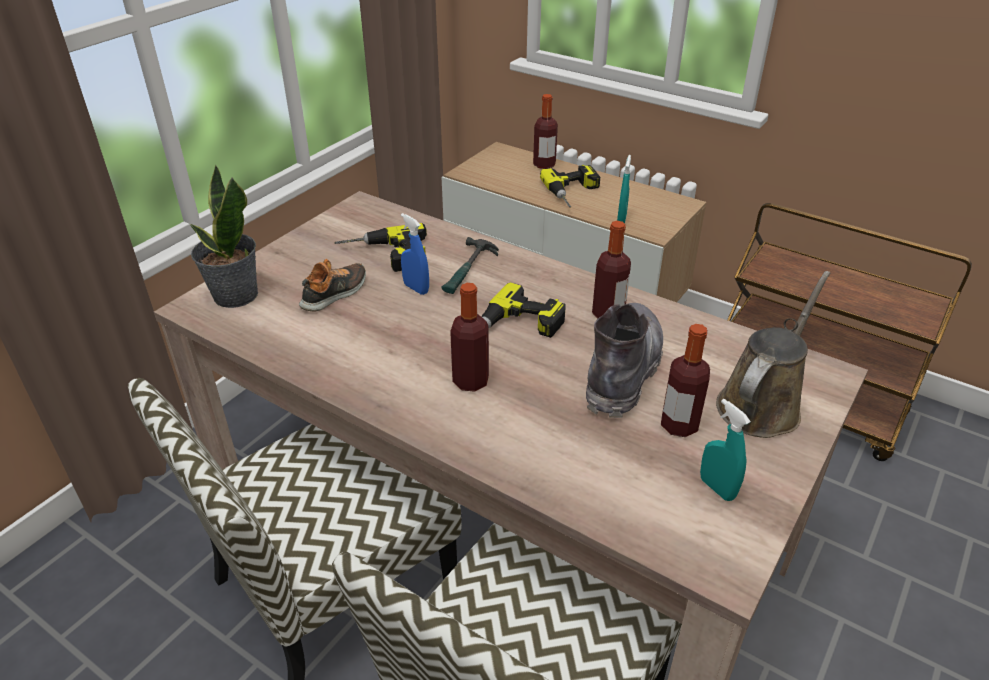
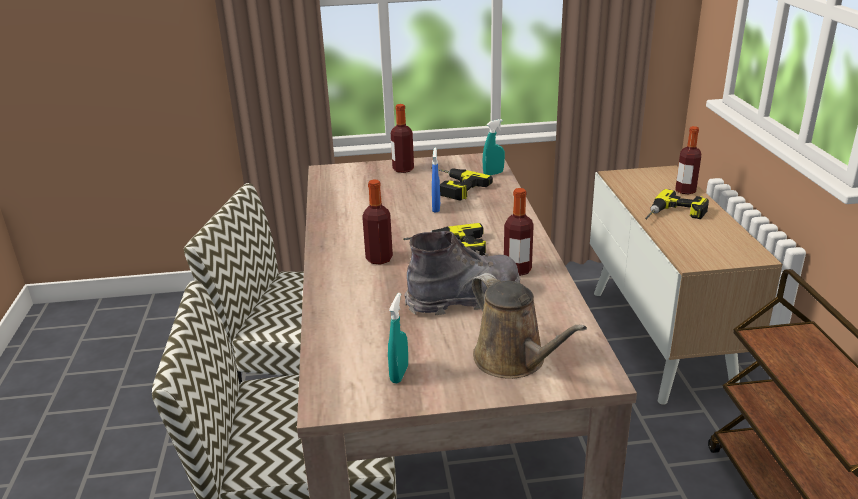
camera: 50 degrees right, 10 degrees down
(235, 295) = (350, 173): potted plant -> none
(335, 293) = (393, 192): shoe -> none
(468, 270) = (481, 212): hammer -> none
(621, 219) = (680, 244): turquoise spray bottle -> turquoise spray bottle (493, 174)
(679, 425) = (441, 338): bottle -> bottle (403, 169)
(762, 404) = (514, 360): brown watering can -> brown watering can turned 60 degrees clockwise

